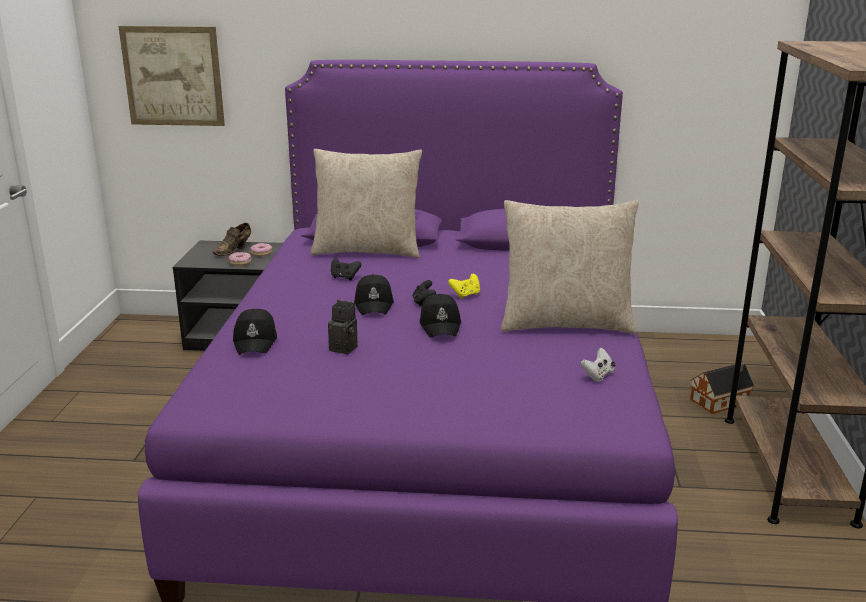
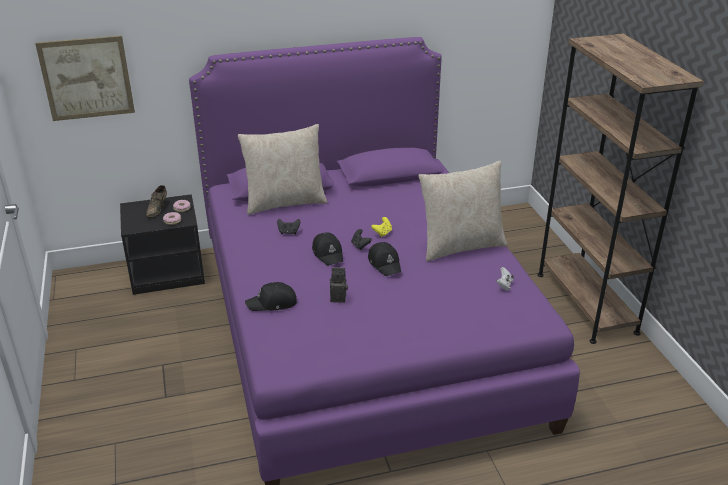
camera: 20 degrees left, 10 degrees up
(256, 341) = (272, 303): black cap -> black cap turned 105 degrees clockwise
(721, 401) = (529, 260): toy house -> none

